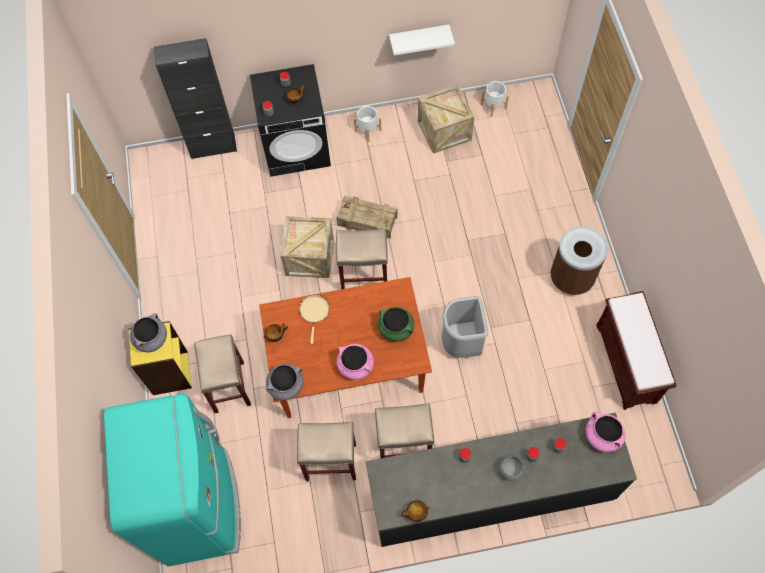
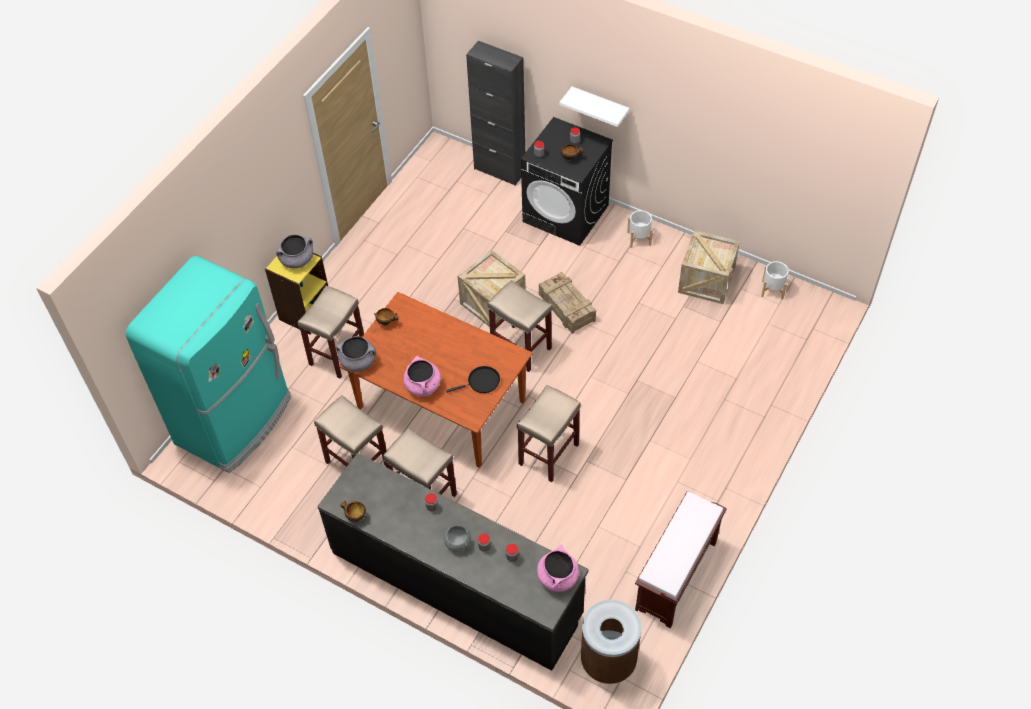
camera: 40 degrees right, 10 degrees down
(314, 312) = (432, 325): beige frying pan -> none
(396, 329) = (481, 382): green cooking pot -> black frying pan
(419, 37) = (718, 169): white shelf -> white shelf (600, 105)
(461, 343) = (548, 455): grey trash can -> beige stool
(571, 278) = (698, 474): brown trash can -> brown trash can (608, 660)

